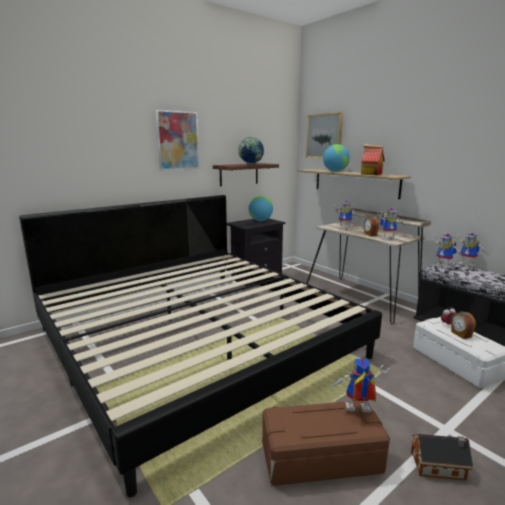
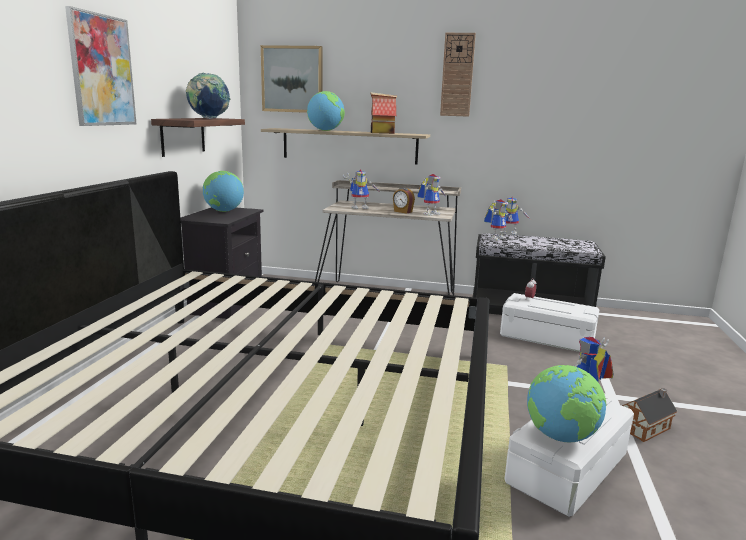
camera: 40 degrees left, 0 degrees up
(292, 425) = (561, 436): none -> globe
(320, 458) = (568, 469): brown storage box -> white storage box
(435, 128) = (457, 75): none -> wall clock
(445, 266) = (496, 238): toy robot -> toy robot turned 60 degrees counterclockwise
(460, 334) = (550, 305): alarm clock -> none

